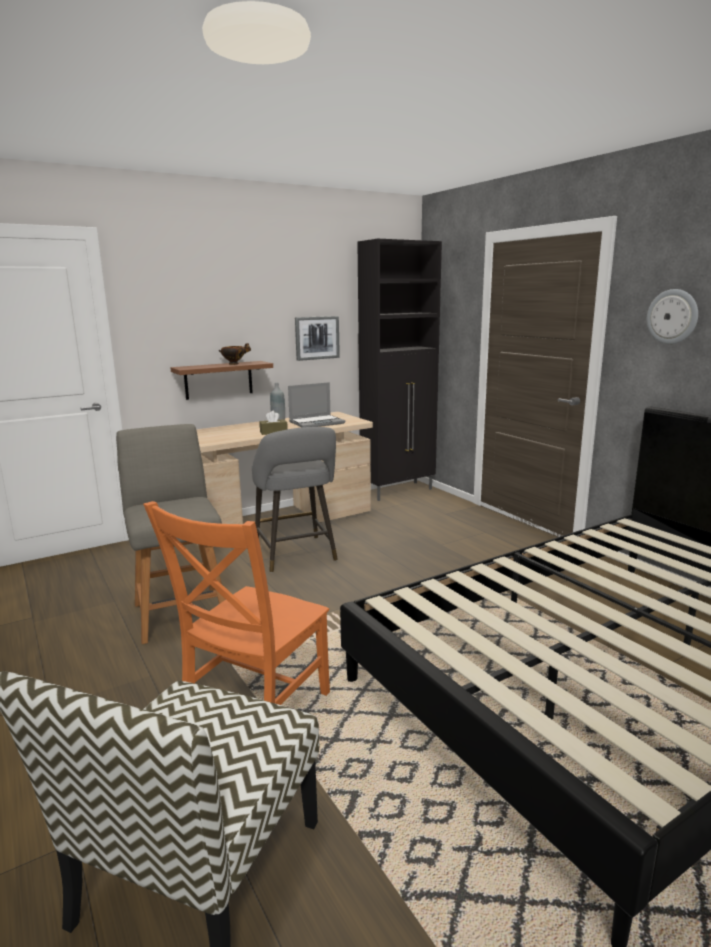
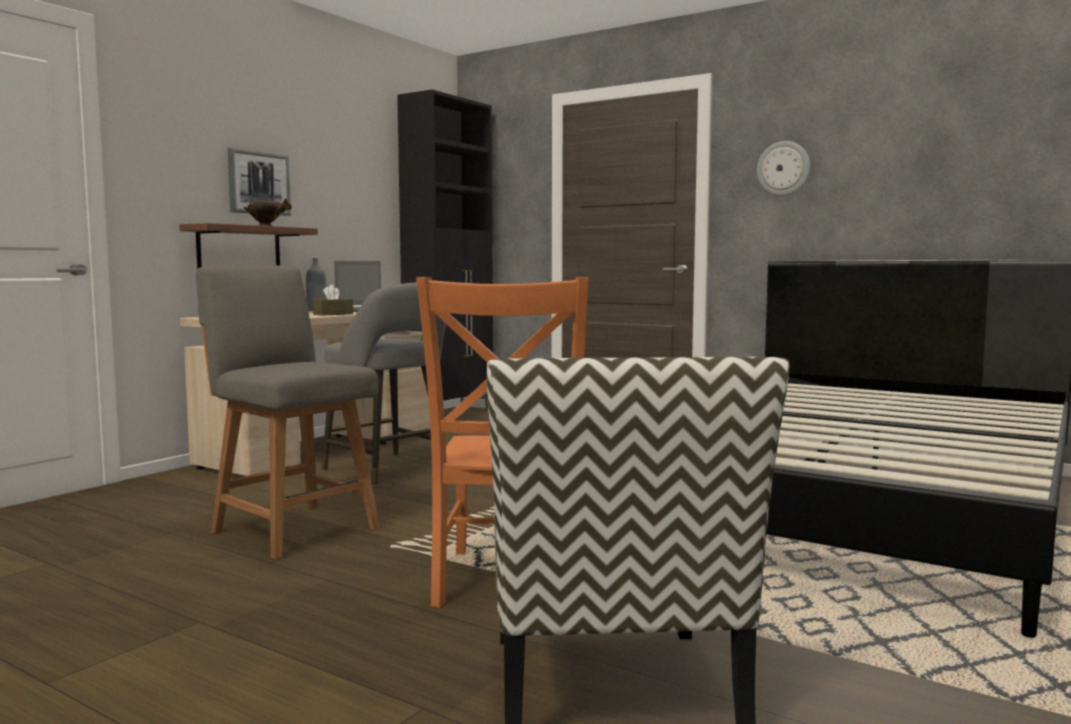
camera: 25 degrees left, 10 degrees down
(317, 338) = (353, 208): picture -> picture (258, 183)

